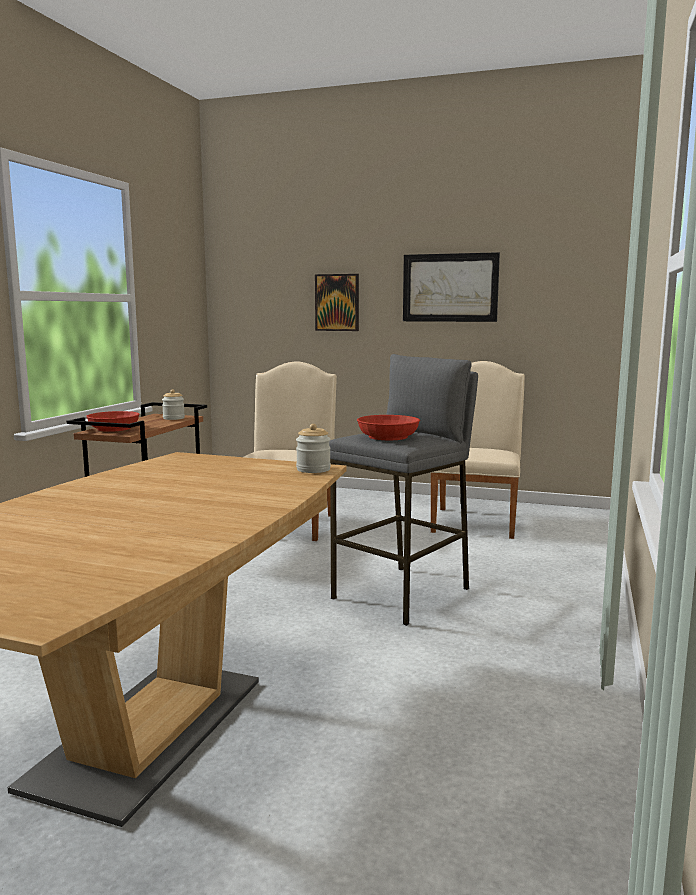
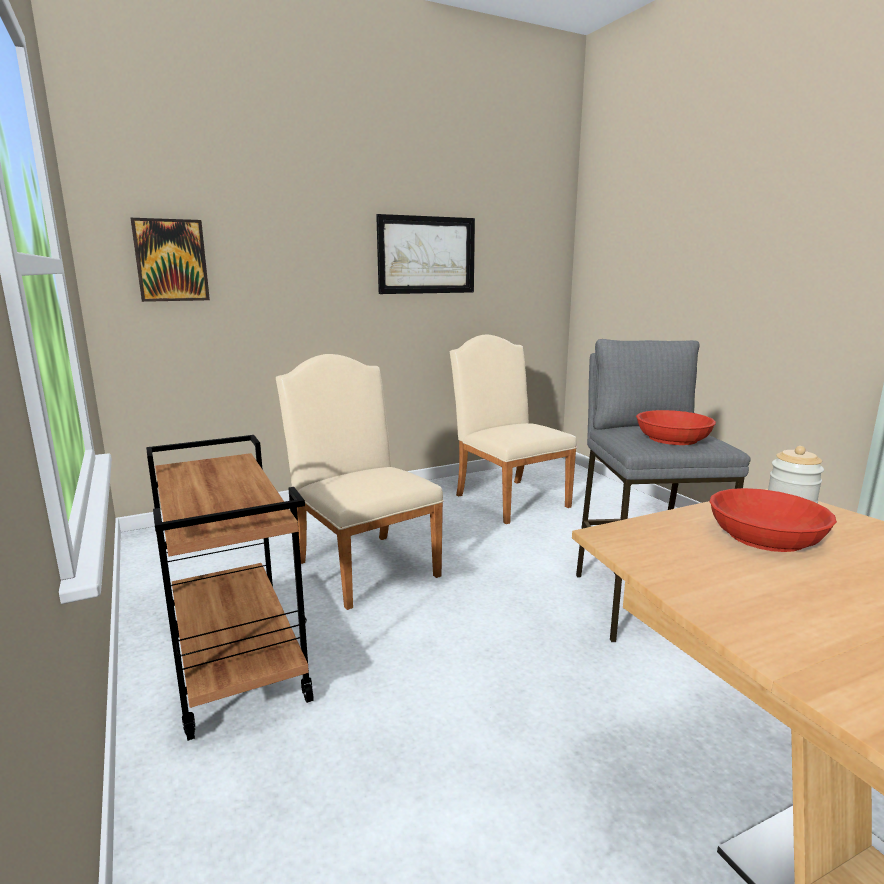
camera: 45 degrees left, 5 degrees up
(114, 428) = (210, 513): red bowl -> red bowl (766, 536)
(173, 418) = (227, 467): jar -> none
(337, 302) = (295, 271): picture -> picture (171, 260)

